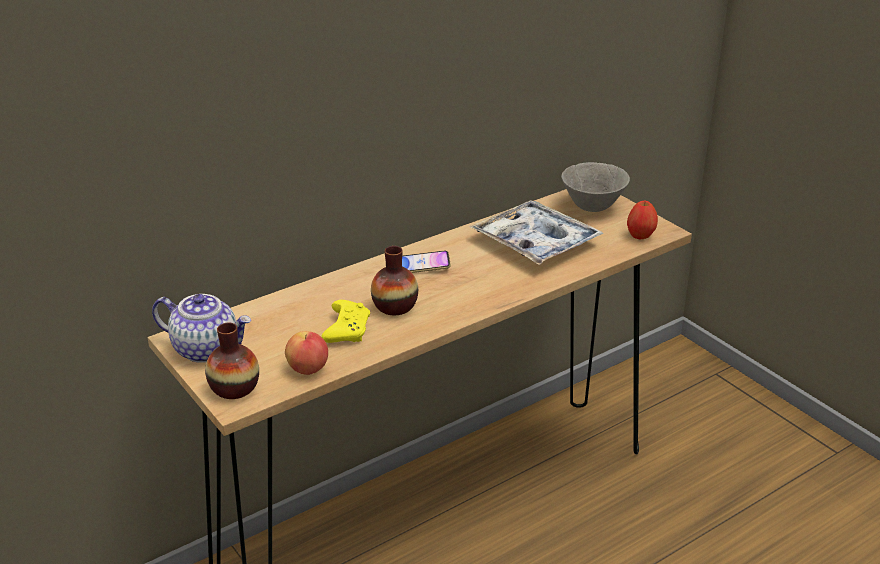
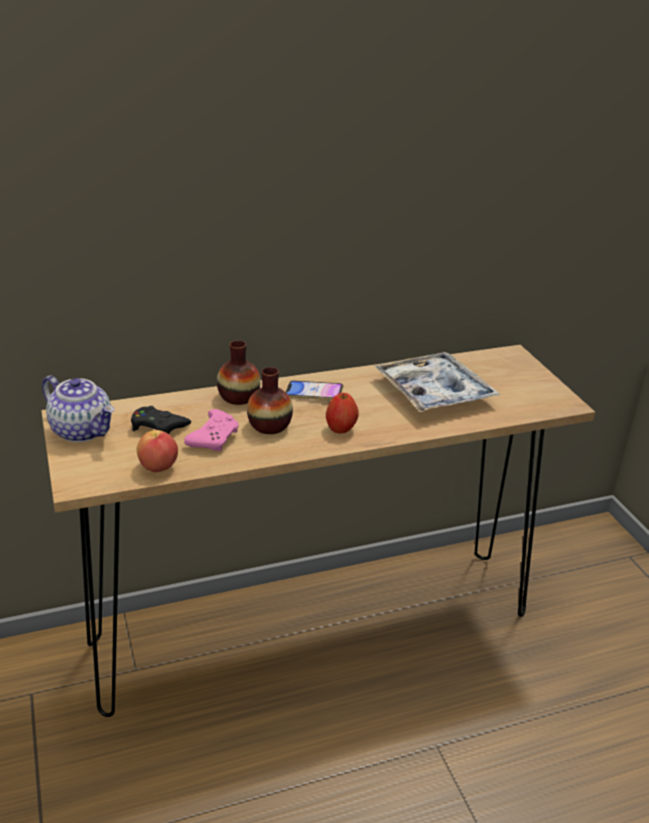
camera: 15 degrees right, 0 degrees up
(234, 388) = (84, 470): vase -> vase (238, 397)
(283, 329) = (158, 426): none -> black game controller
(347, 330) = (214, 438): yellow game controller -> pink game controller
(592, 207) = (506, 370): grey bowl -> none
(640, 236) = (541, 404): apple -> apple (341, 429)

